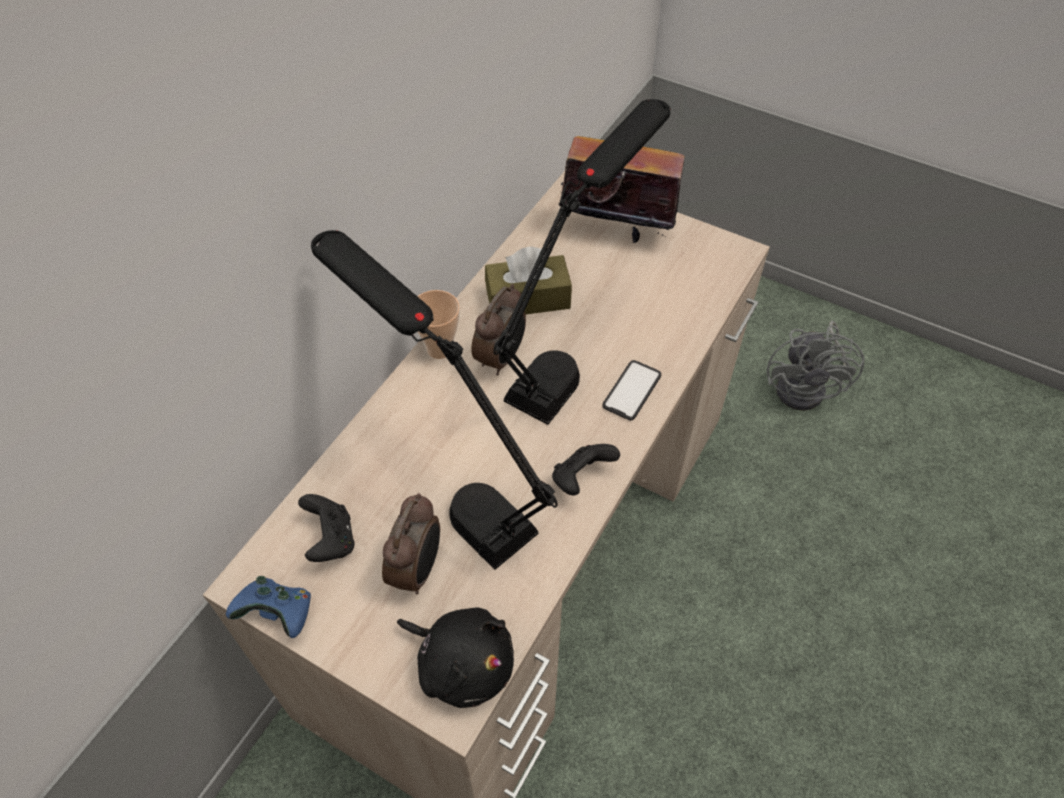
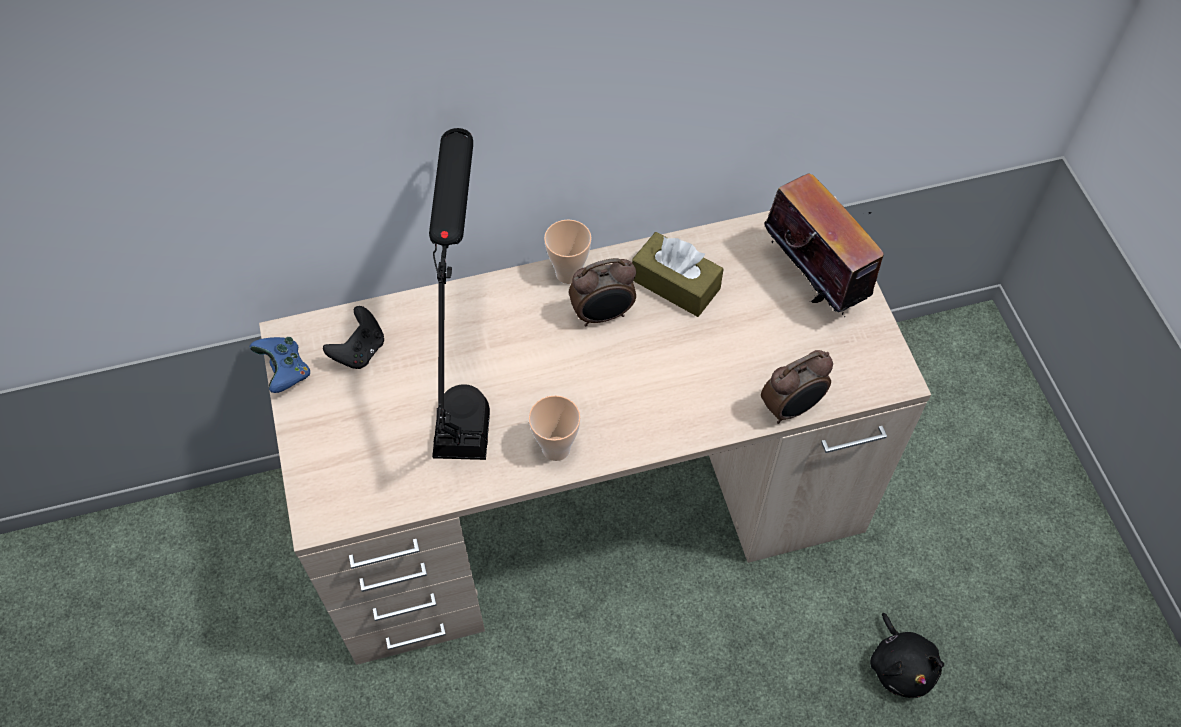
camera: 45 degrees right, 5 degrees up
(418, 569) = (389, 415): alarm clock -> alarm clock (792, 408)
(462, 663) = (350, 497): black plush toy -> black plush toy (901, 666)
(574, 352) = (660, 353): black table lamp -> none
(581, 478) = (556, 448): black game controller -> cup
(632, 391) = (667, 417): phone -> none
(807, 387) = (986, 573): grey fan -> none

